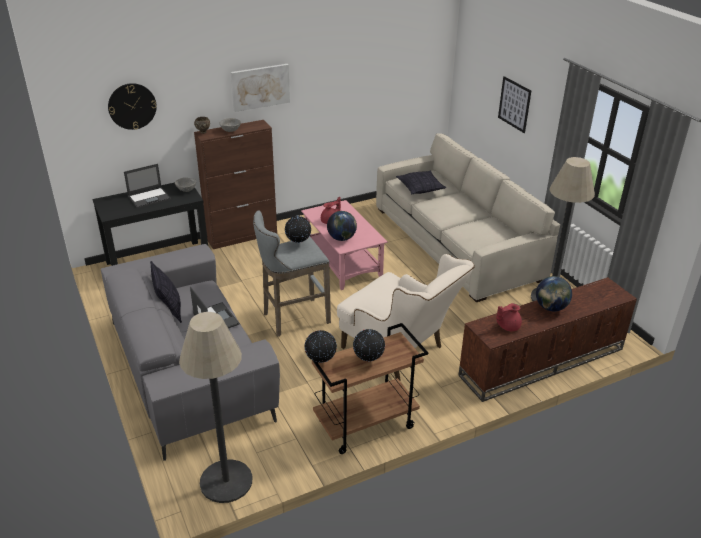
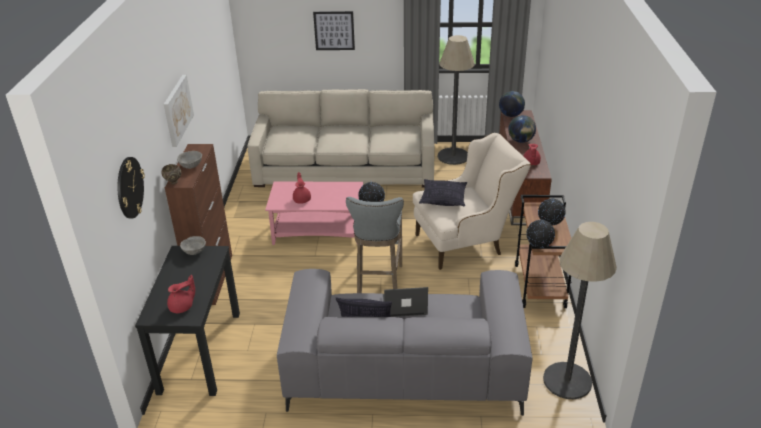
camera: 60 degrees left, 0 degrees up
(119, 208) = (182, 307): none -> red teapot
(150, 197) = (183, 280): laptop -> none
(341, 238) = (337, 202): globe -> globe (510, 115)
(420, 188) = (299, 140): pillow -> pillow (443, 199)

